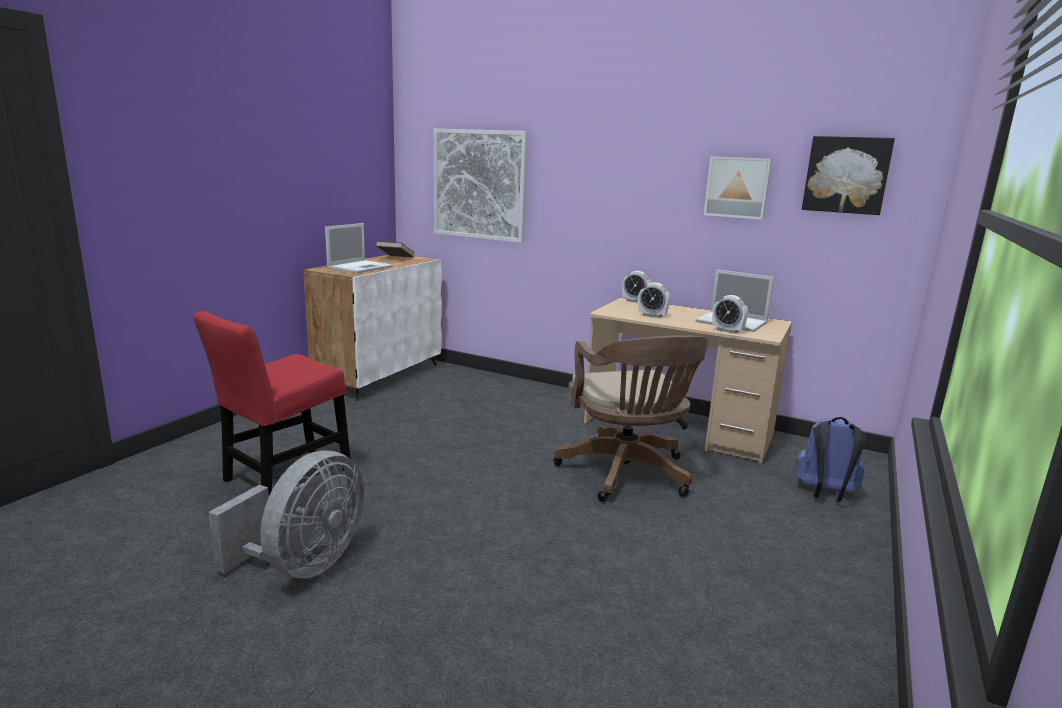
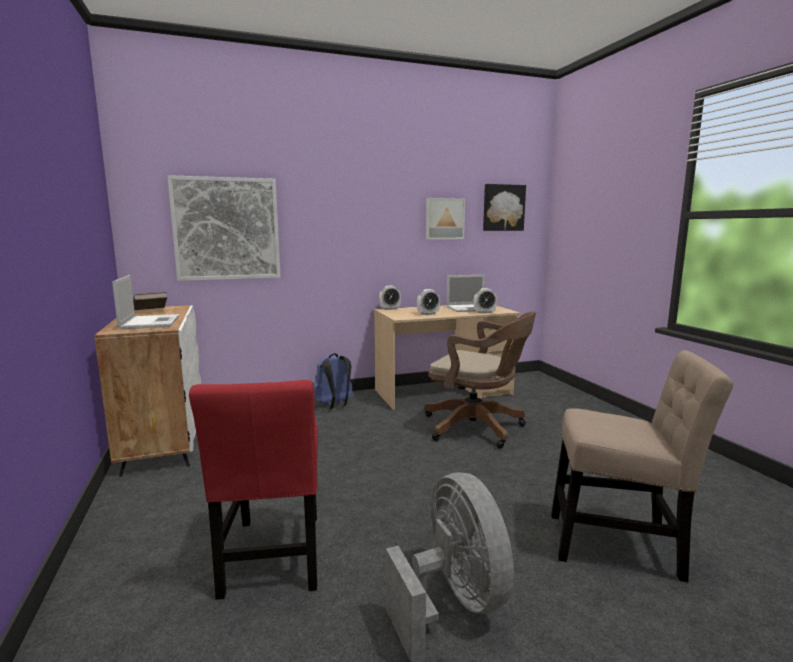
camera: 45 degrees left, 5 degrees down
(499, 629) = (621, 545): none -> beige chair
(825, 494) = (560, 398): blue backpack -> blue backpack (334, 405)

